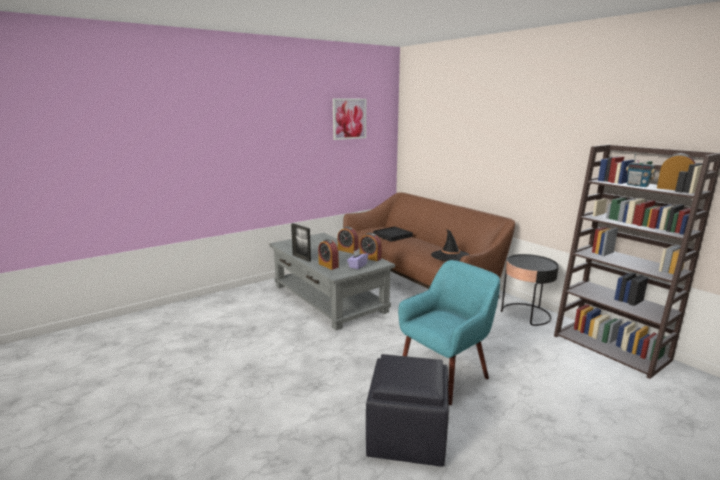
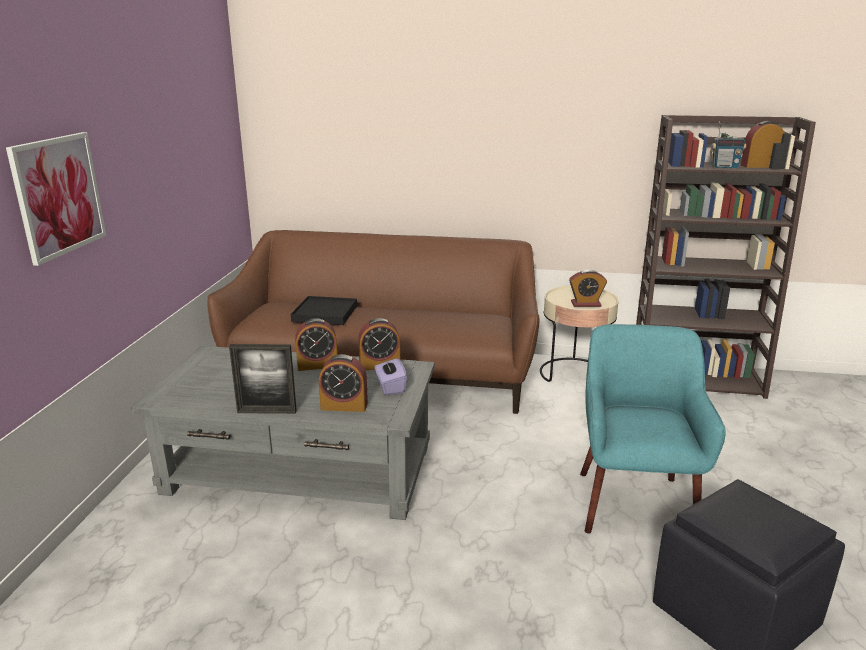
camera: 45 degrees left, 5 degrees up
(349, 119) = (179, 94): picture -> picture (58, 196)
(450, 256) = (466, 321): black hat -> none
(525, 314) = (574, 374): black side table -> beige side table
(527, 265) = (585, 304): none -> alarm clock

